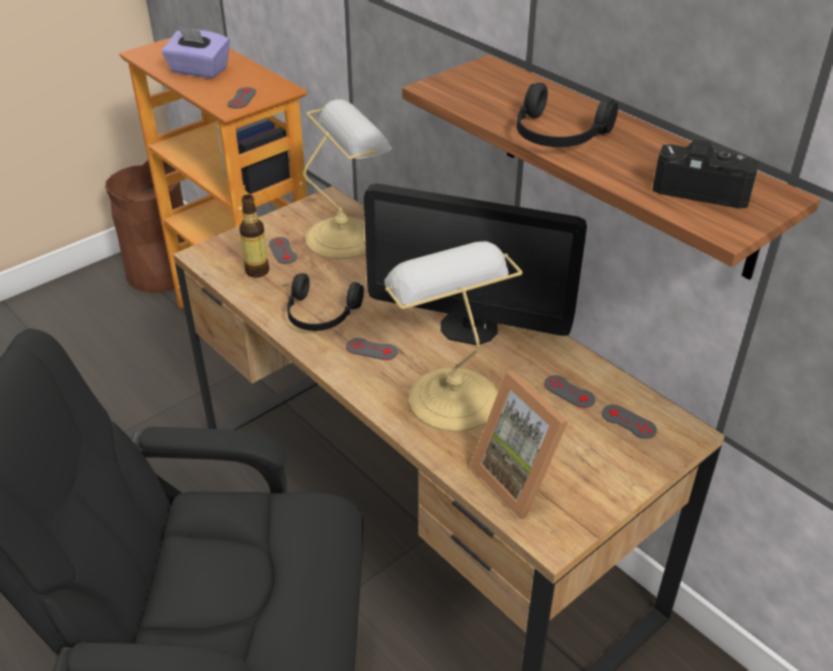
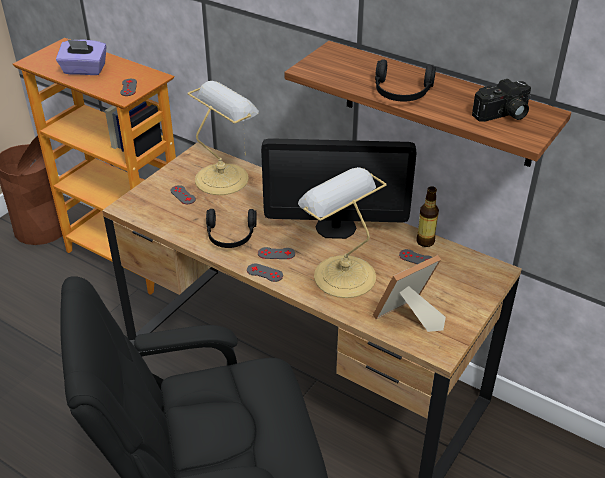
camera: 15 degrees left, 0 degrees up
(257, 271) = (171, 212): bottle -> bottle (425, 241)
(521, 478) = (408, 318): picture frame -> picture frame turned 105 degrees clockwise
(628, 422) = (461, 270): grey game controller -> grey game controller (264, 273)
(702, 188) = (503, 115): camera -> camera turned 150 degrees clockwise

